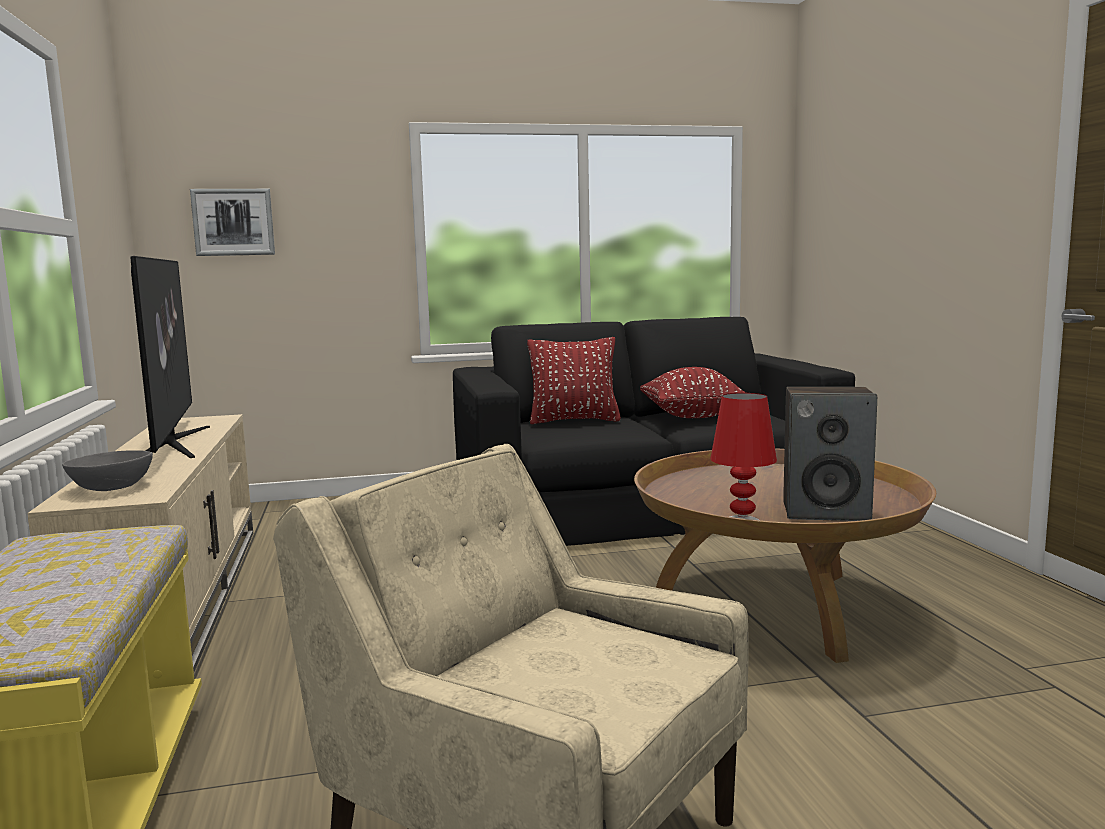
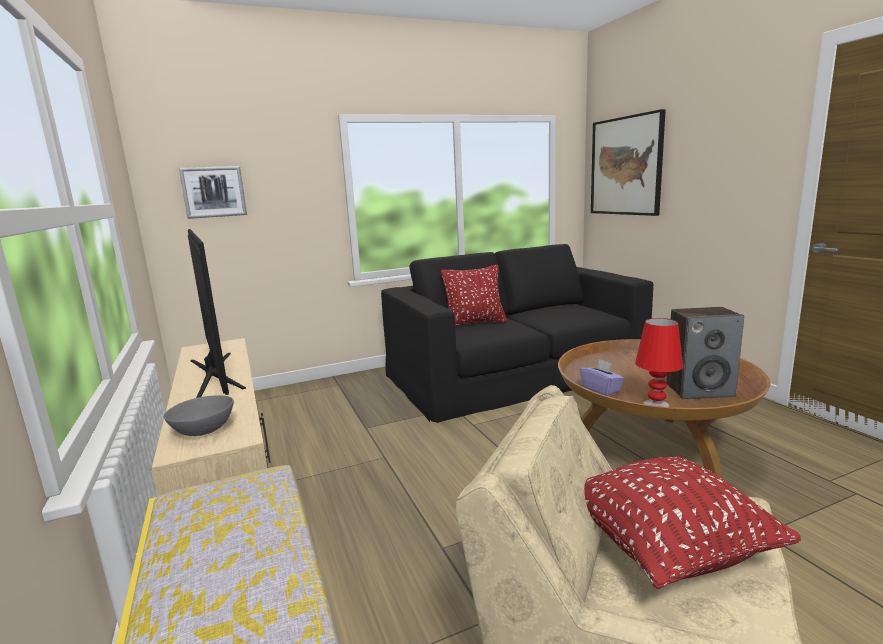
camera: 10 degrees left, 5 degrees up
(683, 502) = (601, 389): none -> purple tissue box
(691, 416) = (548, 313): red pillow -> red pillow (667, 548)
(840, 201) = (626, 166): none -> picture

